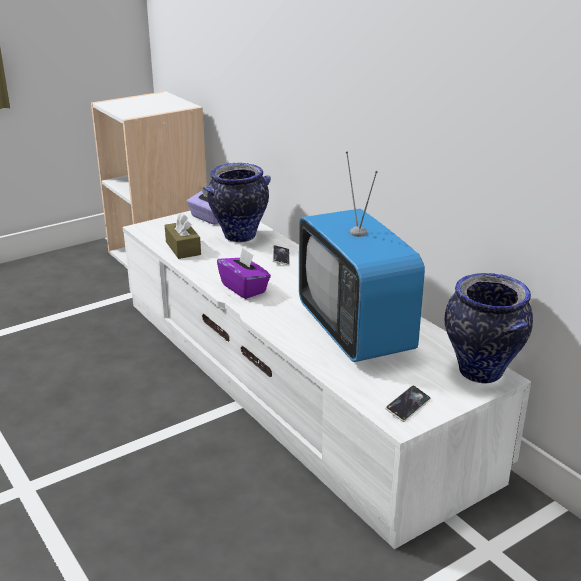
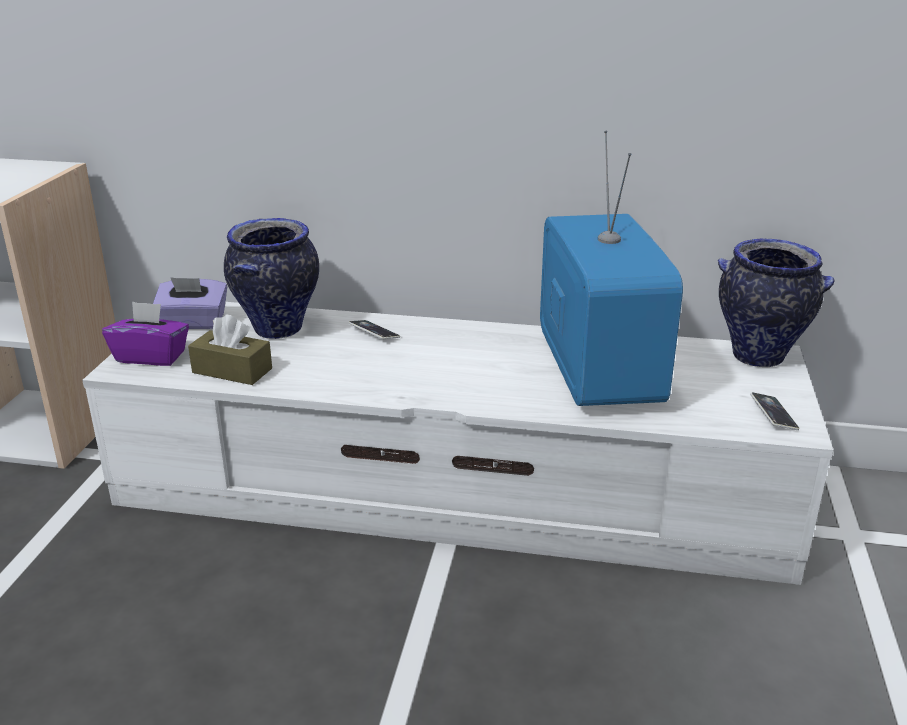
camera: 45 degrees left, 0 degrees up
(244, 288) = (403, 382): purple tissue box -> purple tissue box (151, 356)
(355, 330) = (596, 371): television -> television turned 120 degrees counterclockwise

